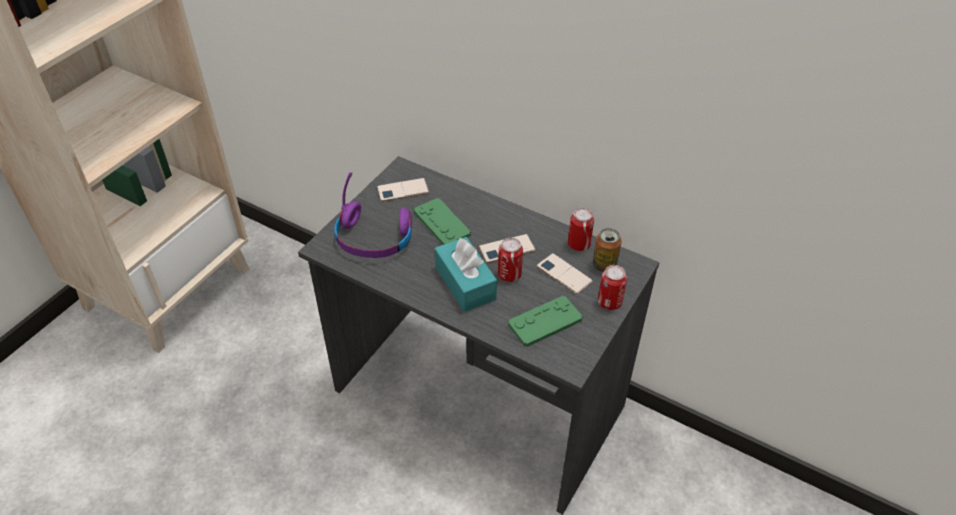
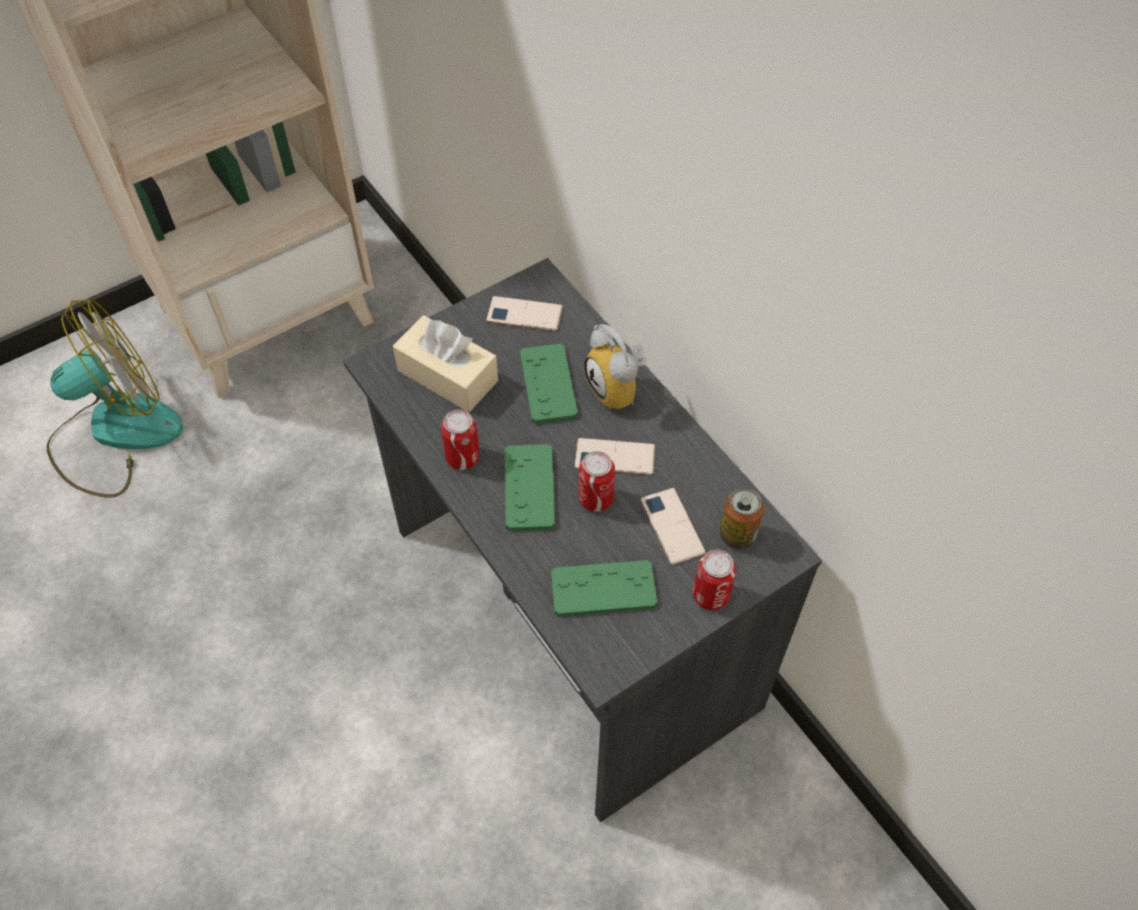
camera: 25 degrees right, 10 degrees up
(87, 403) = (115, 433): none -> fan
(374, 238) = (447, 375): purple headphones -> beige tissue box
(465, 283) = (529, 488): turquoise tissue box -> green game controller
(487, 212) = (619, 390): none -> alarm clock
(579, 244) = (720, 487): can -> can (462, 457)

